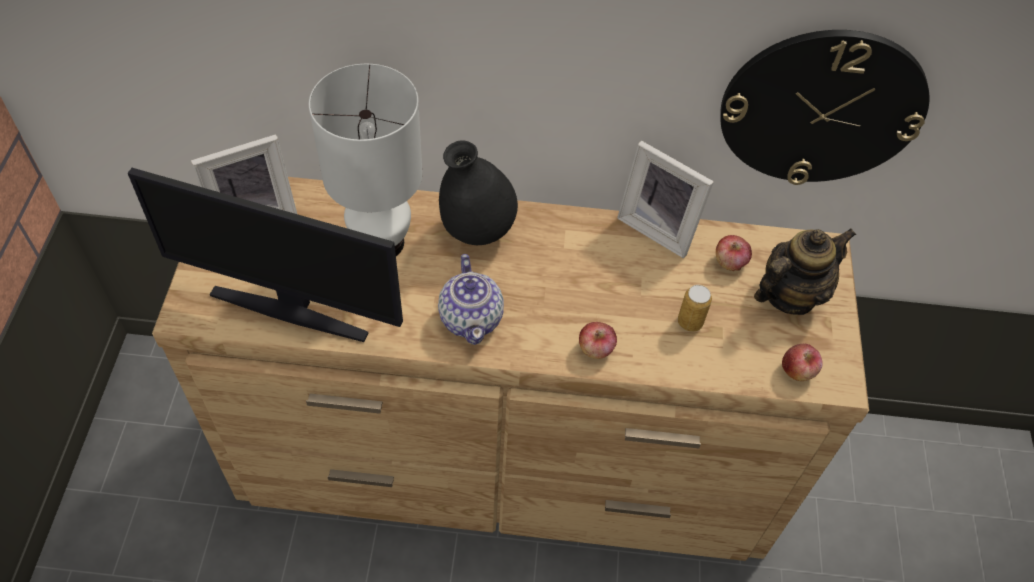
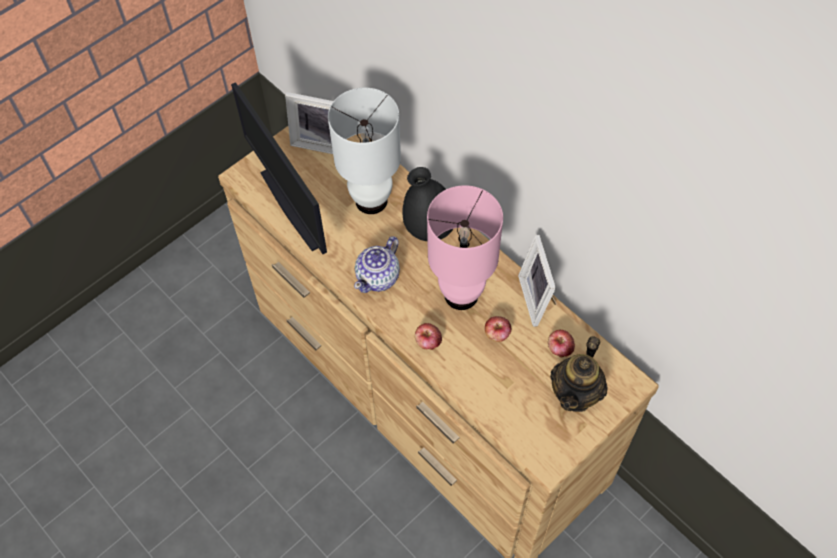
camera: 45 degrees right, 5 degrees up
(580, 275) = (462, 295): none -> pink table lamp
(690, 322) = (497, 365): can -> none
(790, 295) = (576, 394): teapot -> teapot turned 105 degrees clockwise
(797, 371) = (531, 438): apple -> apple (497, 334)
(821, 108) = (645, 285): wall clock -> none

